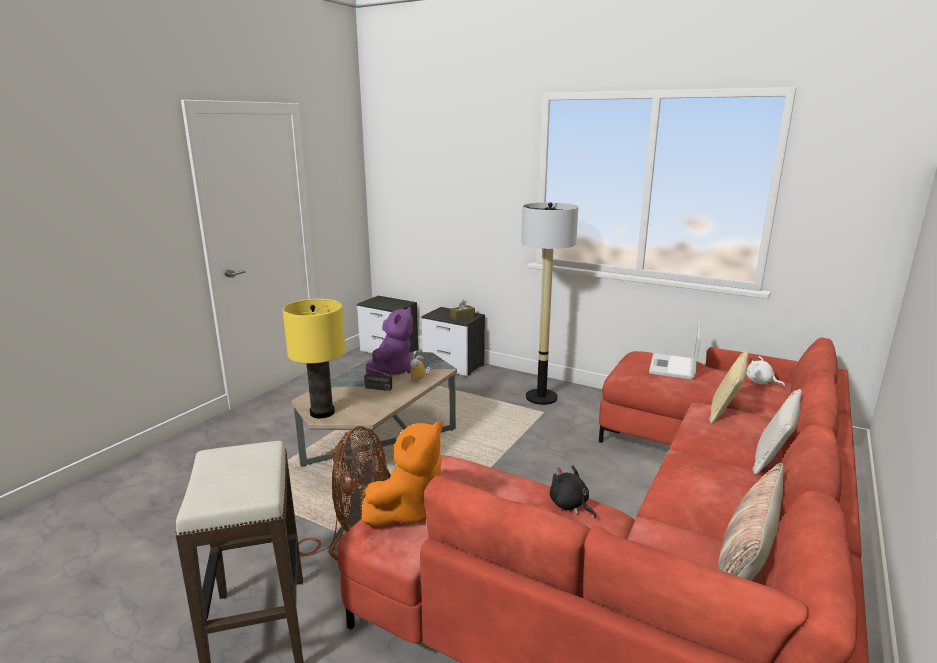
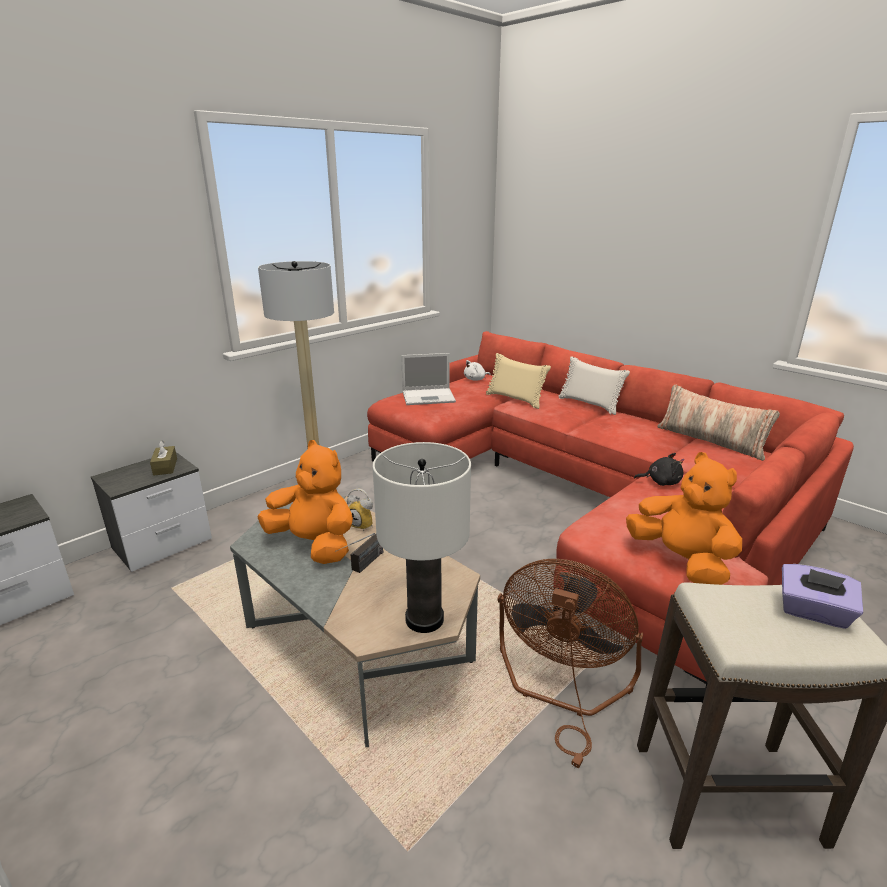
camera: 75 degrees left, 5 degrees up
(237, 487) = (813, 612): none -> purple tissue box
(322, 412) = (424, 619): yellow table lamp -> white table lamp
(391, 371) = (314, 544): purple plush toy -> orange plush toy
(570, 505) = (661, 482): black plush toy -> black plush toy turned 150 degrees counterclockwise
(673, 367) = (429, 397): laptop -> laptop turned 45 degrees counterclockwise

